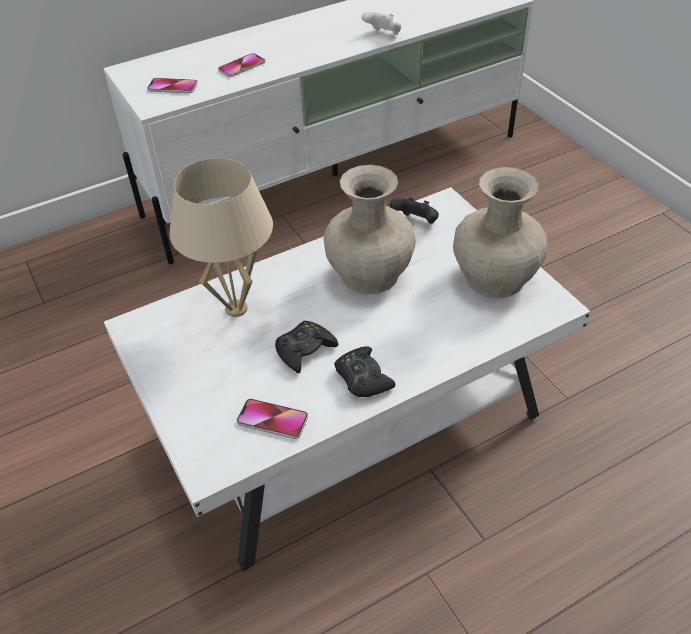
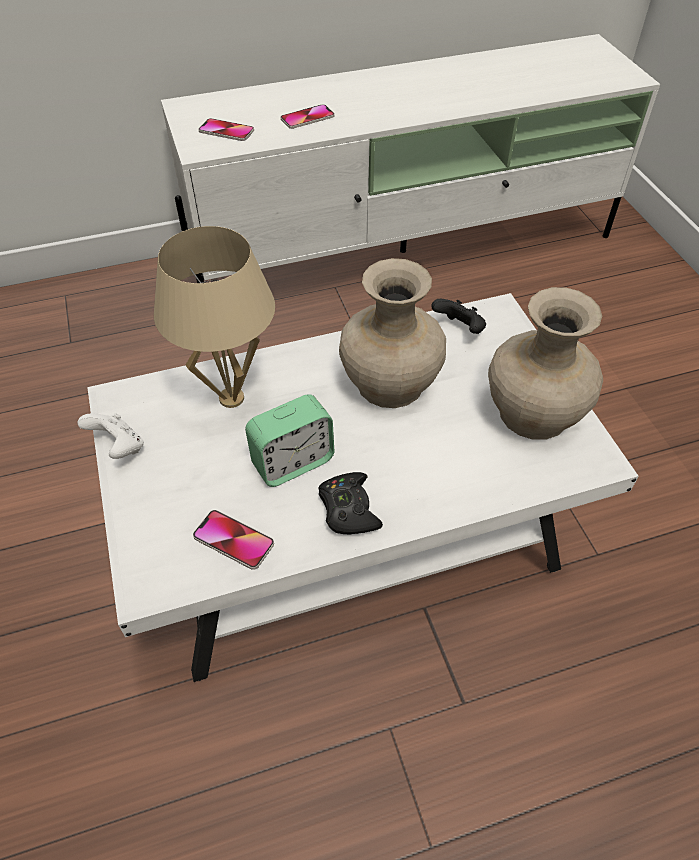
camera: 10 degrees right, 5 degrees up
(305, 350) = (293, 462): black game controller -> alarm clock
(383, 34) = (475, 102): white game controller -> white game controller (119, 447)

